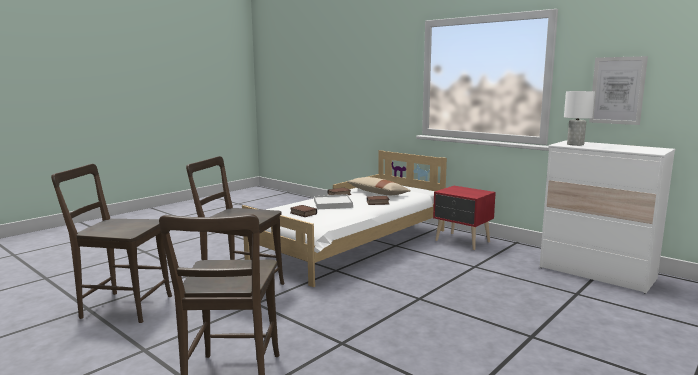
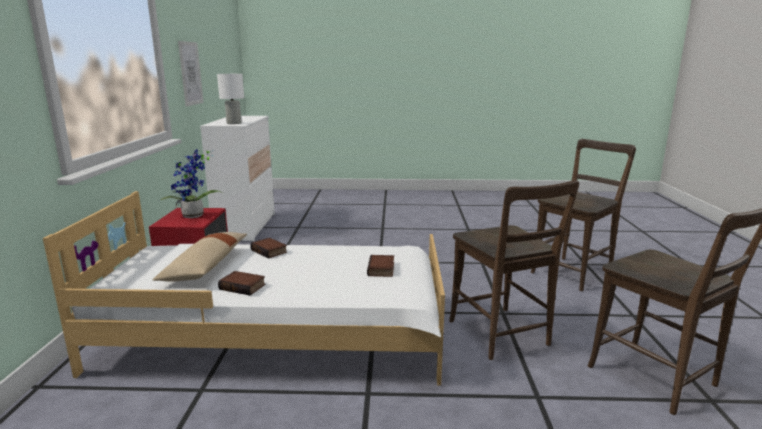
camera: 130 degrees left, 5 degrees up
(333, 204) = (310, 270): white tray -> none
(462, 192) = (194, 216): none -> potted plant

